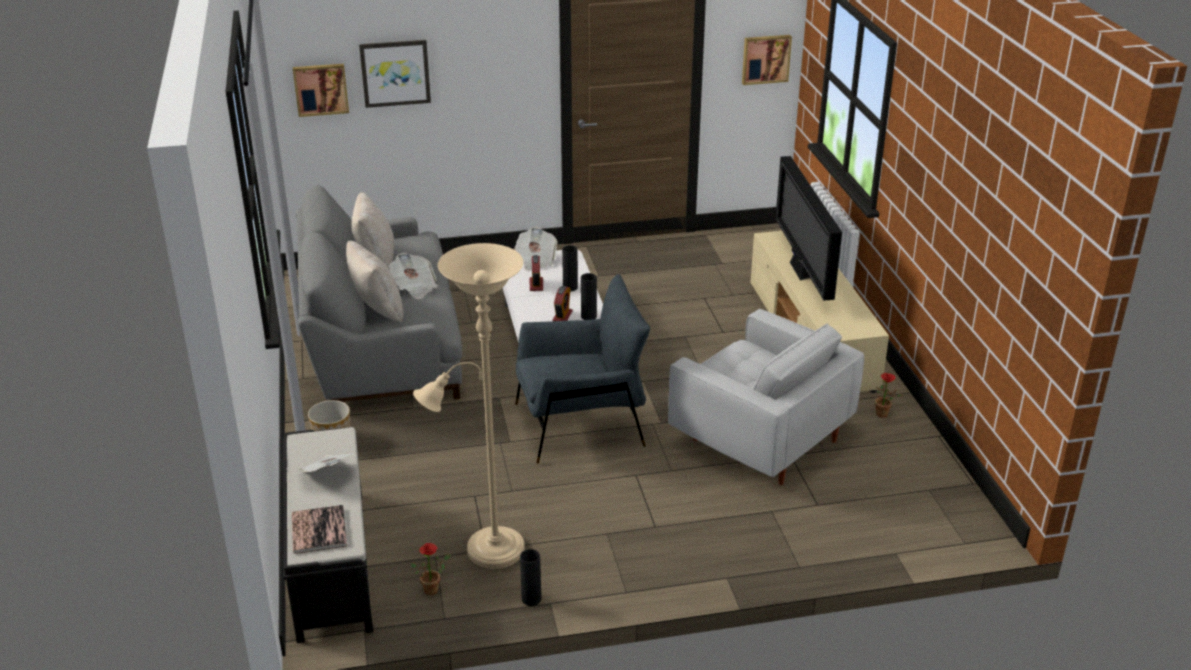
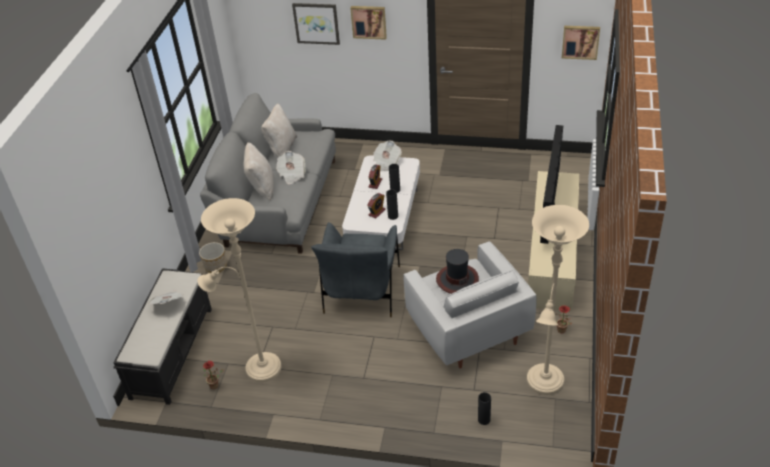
camera: 25 degrees right, 10 degrees up
(319, 530) = (143, 342): book -> none
(321, 89) = (269, 28): picture -> picture (369, 21)
(531, 599) = (264, 408): black vase -> black vase (484, 419)
(580, 425) = (362, 290): grey armchair -> grey armchair turned 90 degrees clockwise
(737, 365) = (457, 279): none -> hat
(903, 477) = (544, 384): none -> beige floor lamp

